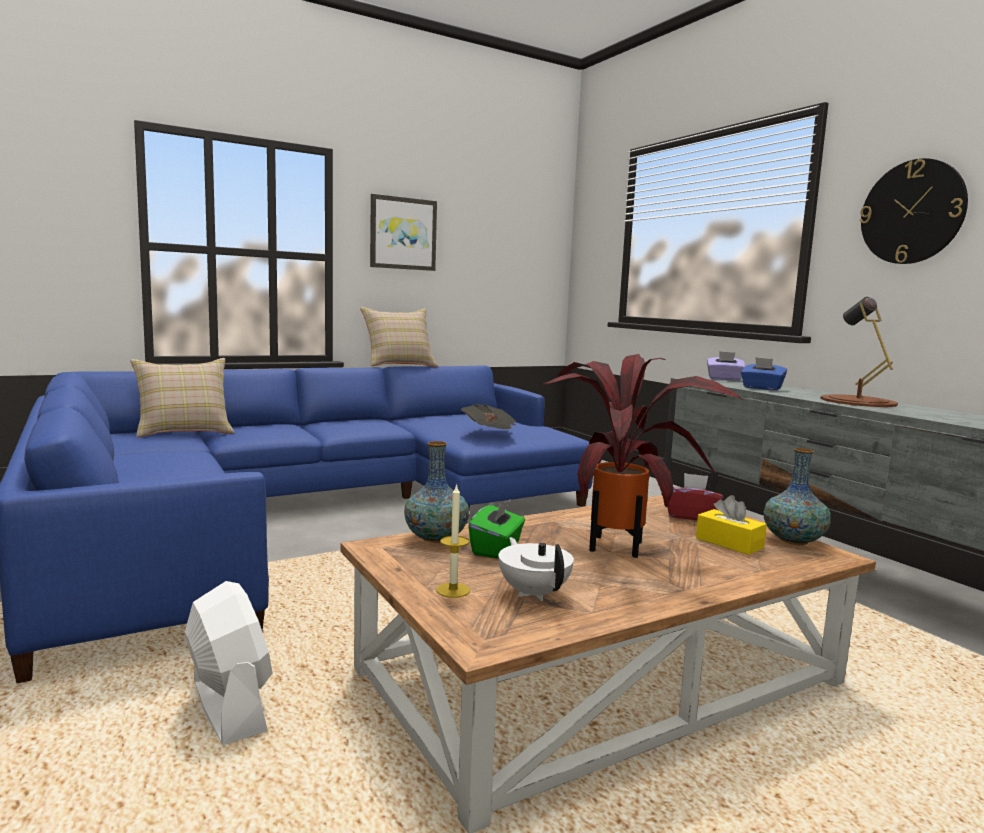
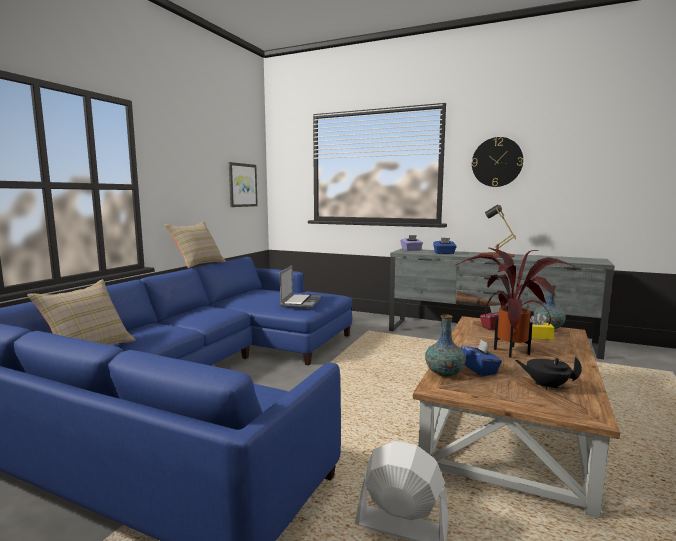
camera: 35 degrees left, 0 degrees up
(403, 233) = (180, 166): picture -> picture (242, 185)
(453, 590) = (521, 397): candle -> none
(490, 433) = (300, 302): newspaper -> laptop
(497, 549) = (480, 369): green tissue box -> blue tissue box
(534, 593) = (546, 385): white teapot -> black teapot

